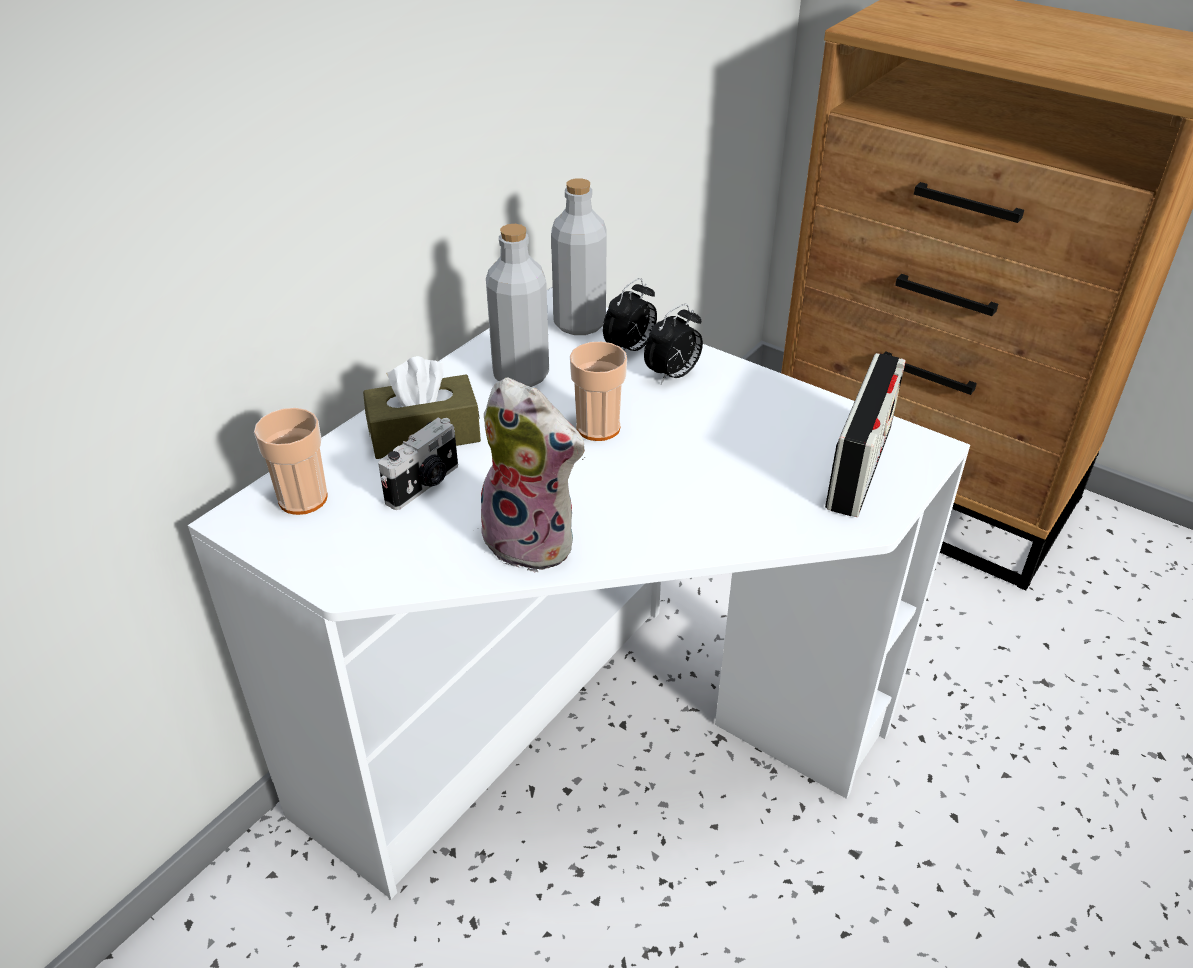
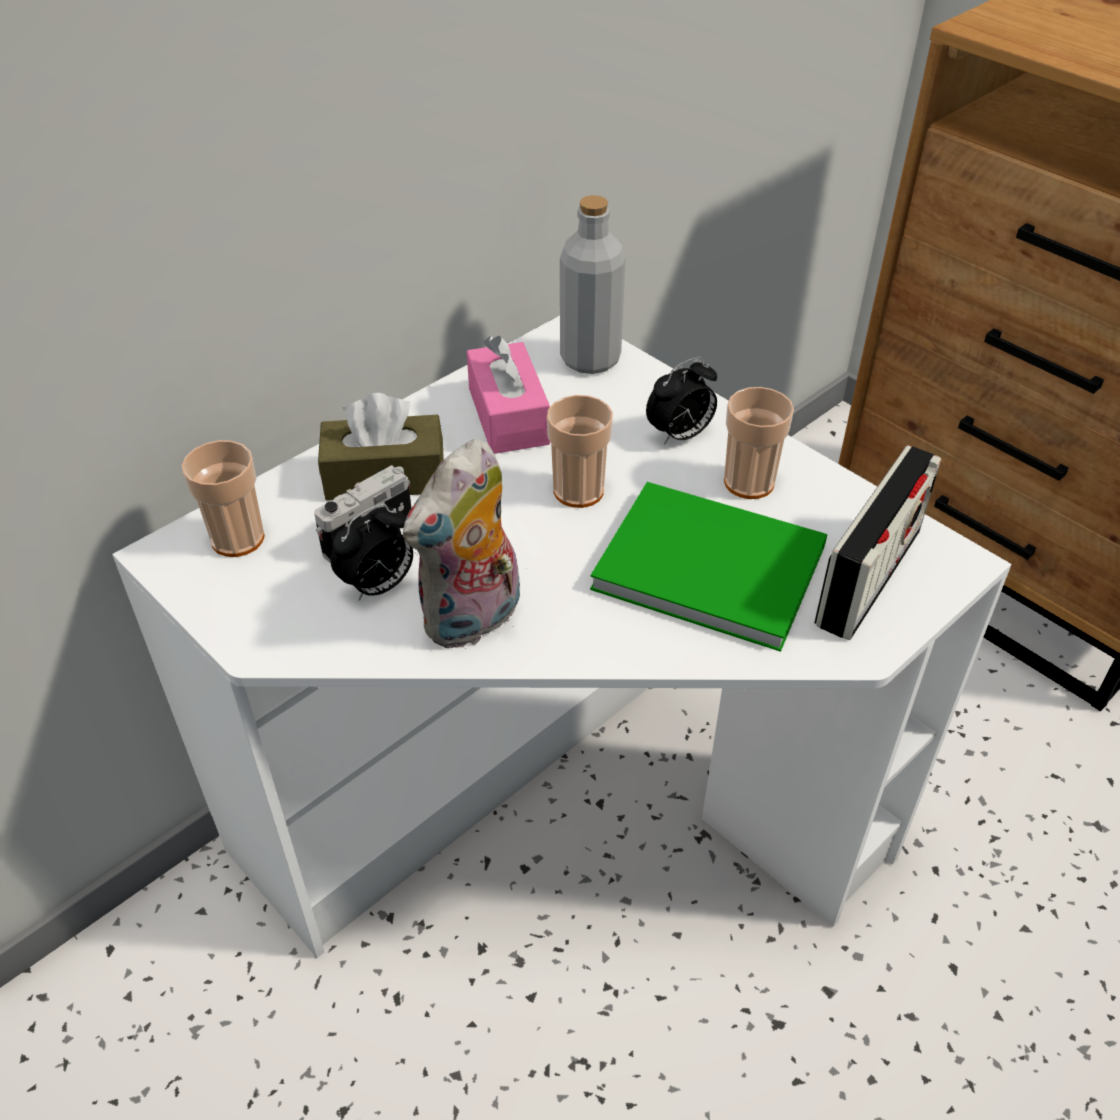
camera: 10 degrees right, 5 degrees up
(521, 375) = (508, 416): grey bottle -> pink tissue box
(534, 540) = (473, 620): plush toy -> plush toy turned 90 degrees clockwise
(630, 349) = (639, 397): alarm clock -> alarm clock (378, 586)
(721, 471) = (705, 562): none -> green book
(740, 406) = (749, 482): none -> cup

